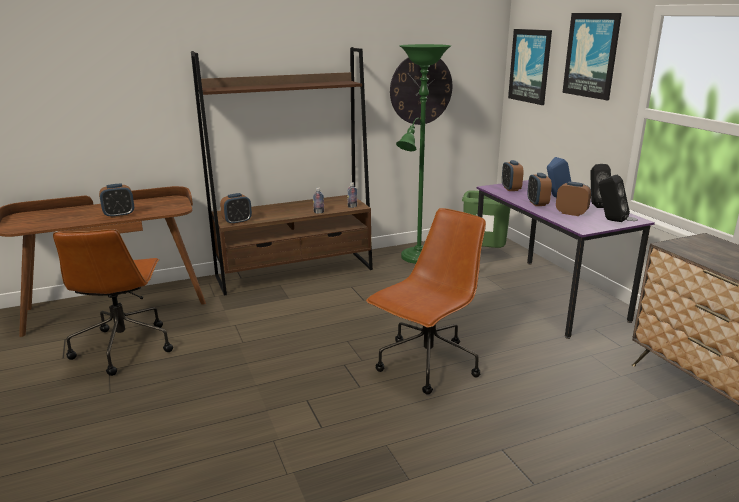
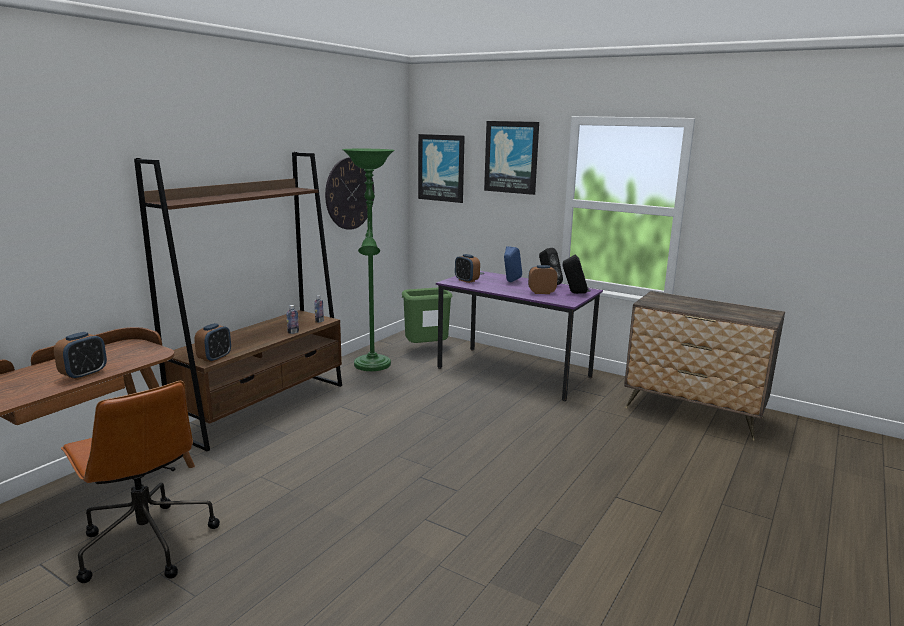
camera: 35 degrees left, 5 degrees down
(426, 365) = (490, 454): brown office chair -> none
(537, 203) = (506, 289): alarm clock -> none

